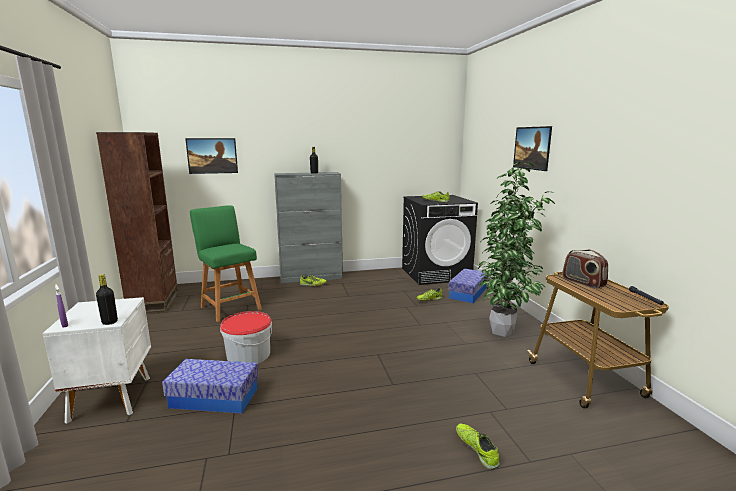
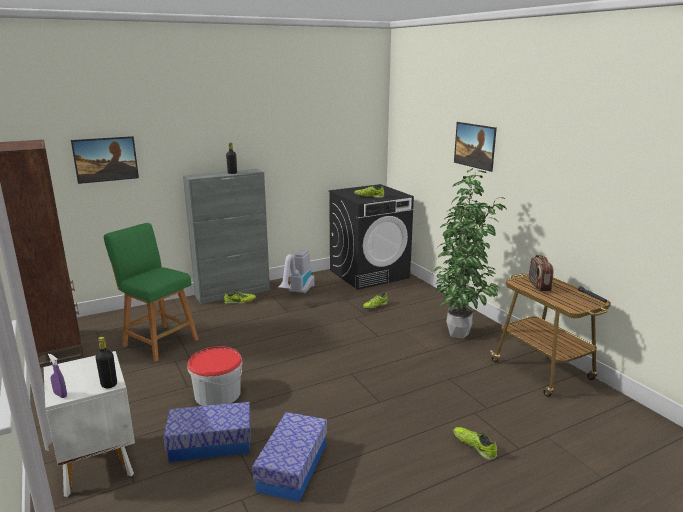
camera: 15 degrees left, 5 degrees up
(365, 282) = (297, 293): none -> vacuum cleaner
(468, 293) = (411, 294): storage box -> storage box (292, 467)
(583, 282) = (538, 285): radio -> radio turned 45 degrees clockwise

